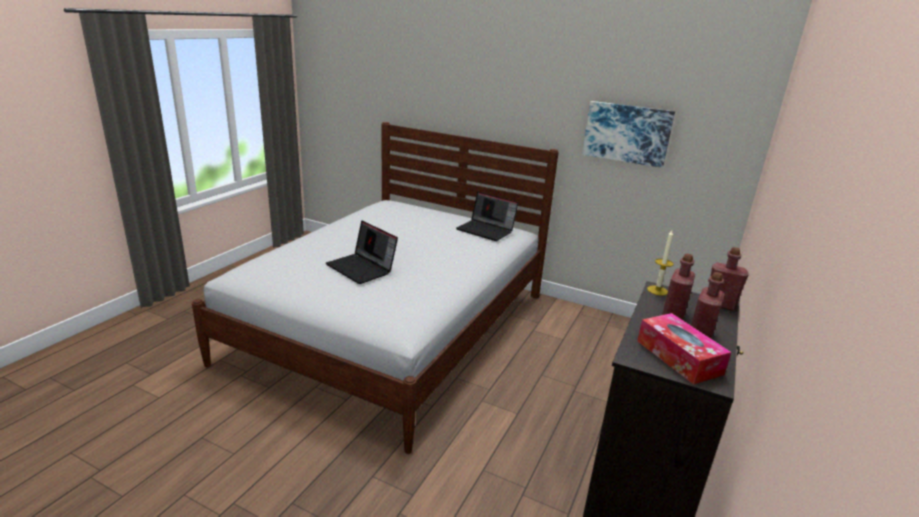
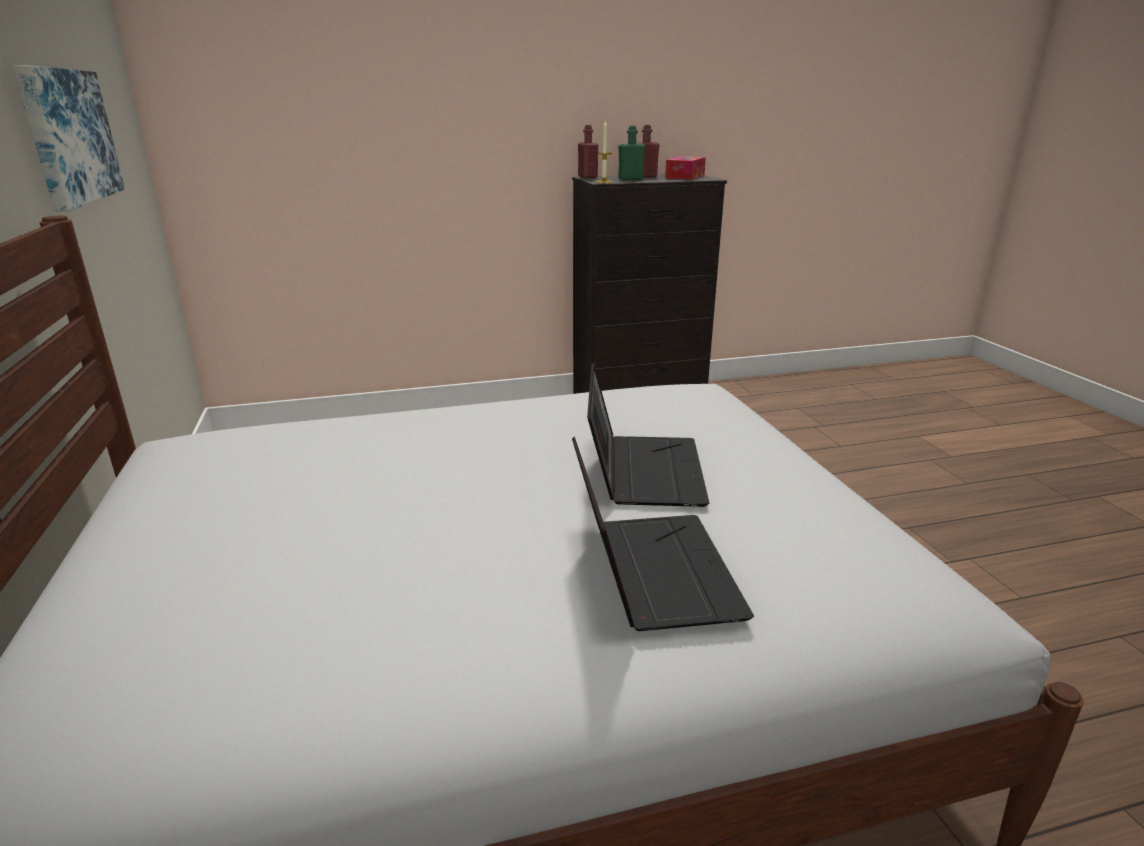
camera: 130 degrees left, 0 degrees up
(486, 230) = (229, 455): laptop -> laptop (650, 570)
(674, 313) = (630, 179): red bottle -> green bottle

